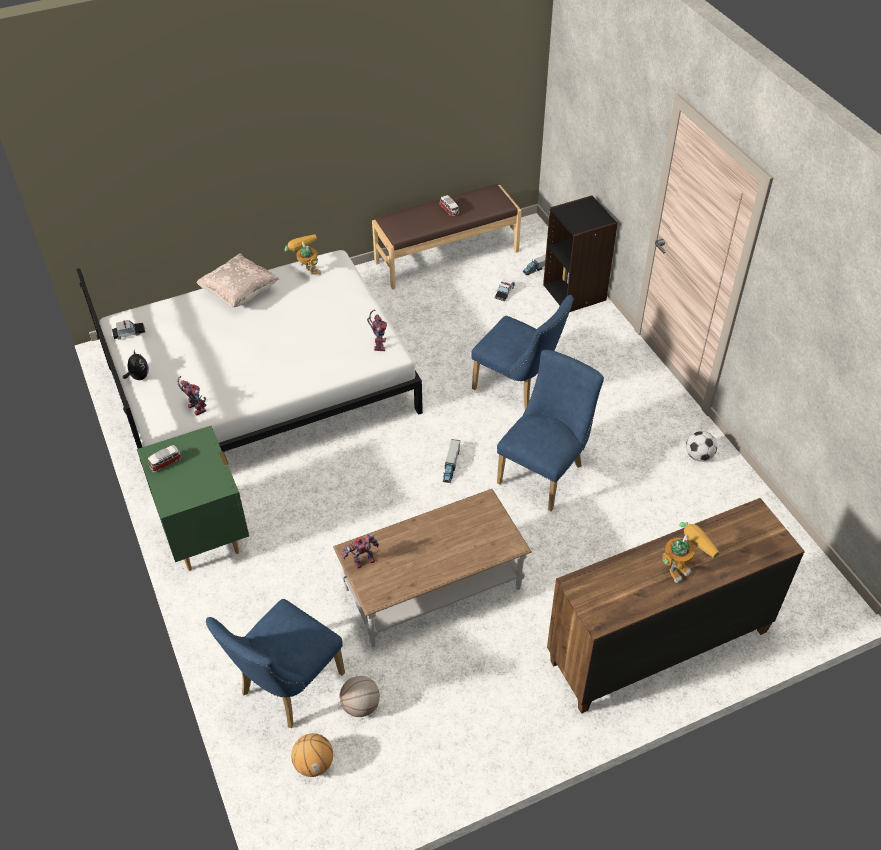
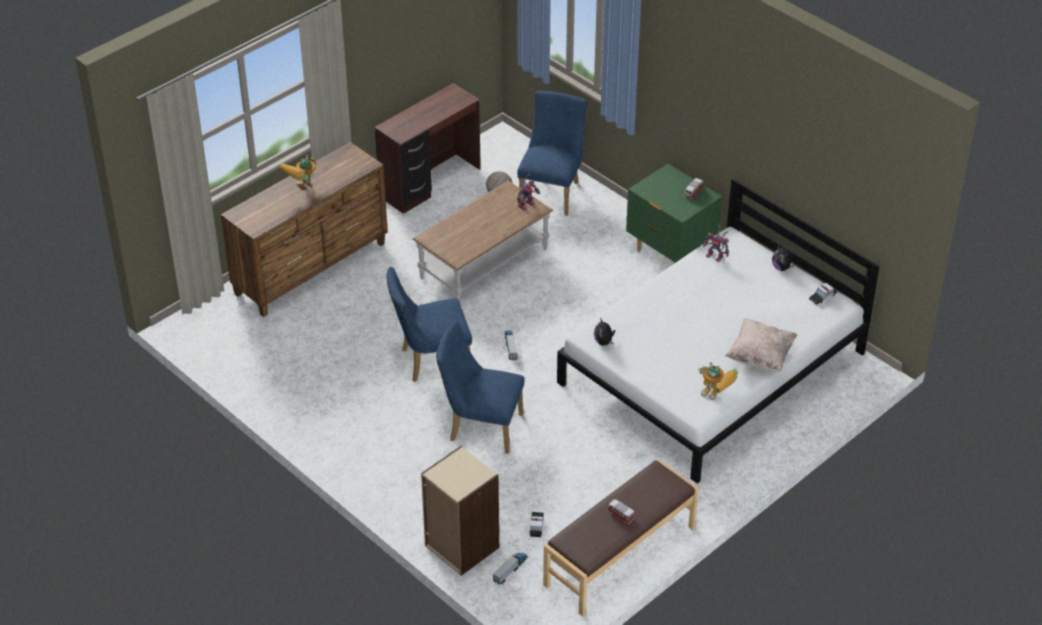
camera: 160 degrees right, 5 degrees down
(314, 763) = (512, 165): basketball -> none
(378, 344) = (604, 342): toy robot -> plush toy
(448, 762) = (431, 183): none -> brown desk
(545, 472) = (430, 361): blue chair -> blue chair turned 60 degrees clockwise
(575, 292) = (461, 547): black bookcase -> beige bookcase
(698, 456) = (301, 406): football -> none

